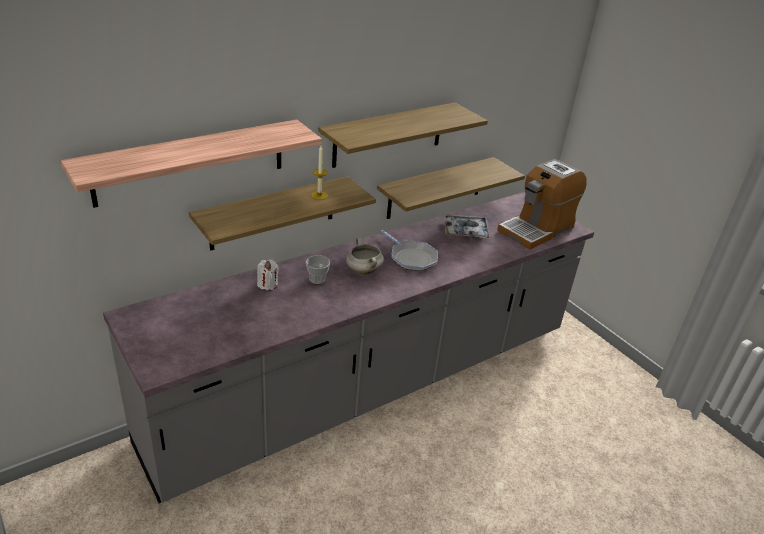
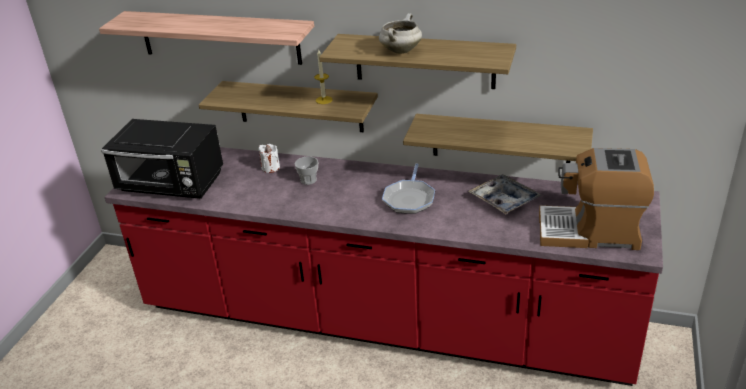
camera: 55 degrees right, 0 degrees up
(199, 342) = (172, 185): none -> black microwave
(363, 270) = (352, 190): white cooking pot -> white cooking pot (400, 50)
(370, 386) = (381, 323): grey counter -> red counter

